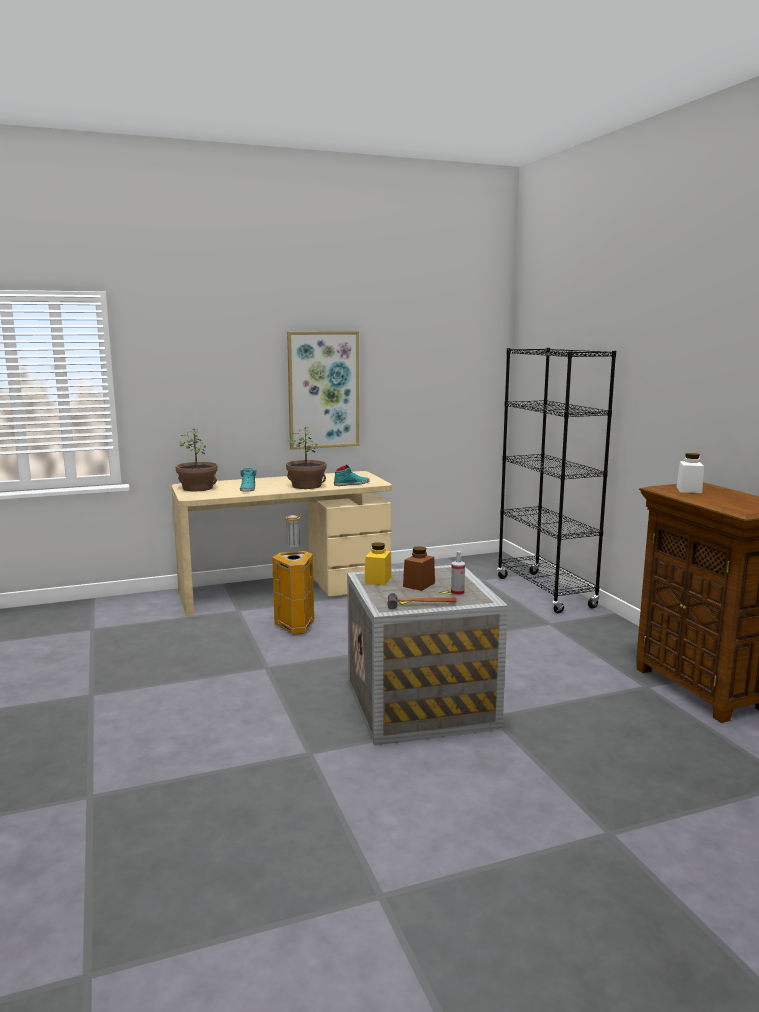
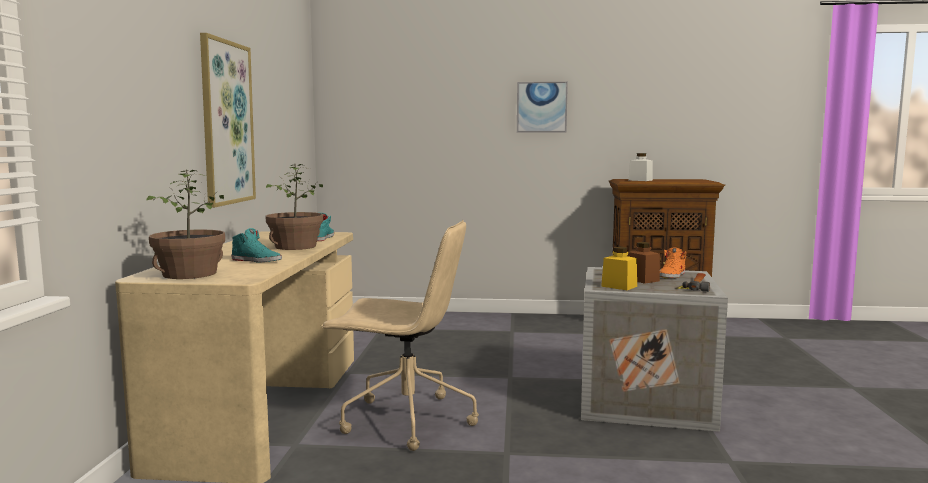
camera: 65 degrees left, 5 degrees down
(295, 627) = (402, 420): trash can -> beige office chair
(457, 593) = (672, 275): spray bottle -> orange shoe
(545, 592) = (444, 319): black bookcase -> none
(655, 378) = (541, 107): none -> picture

